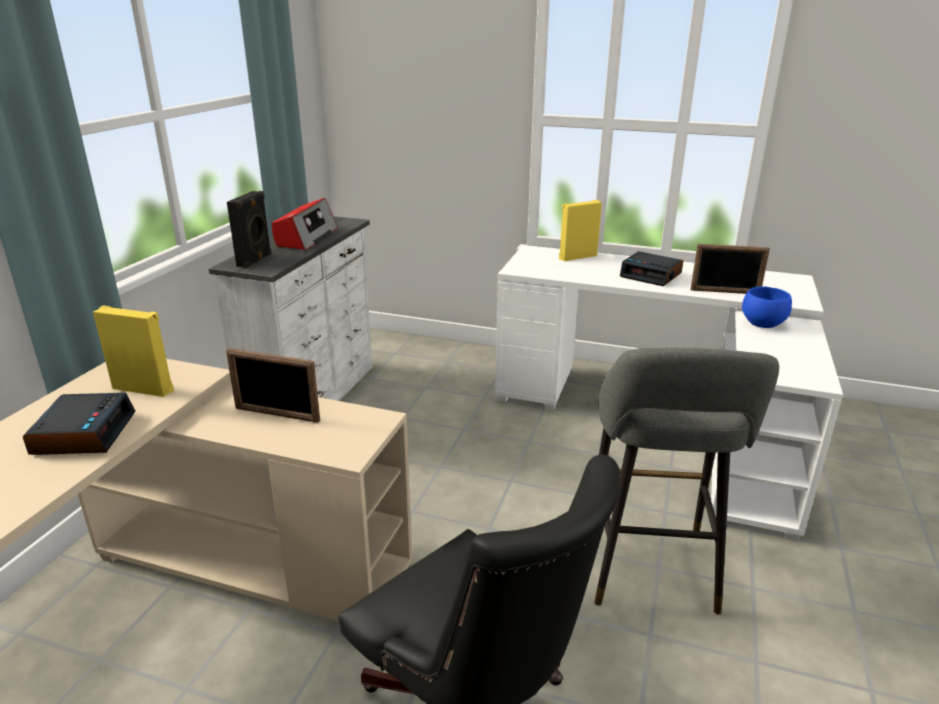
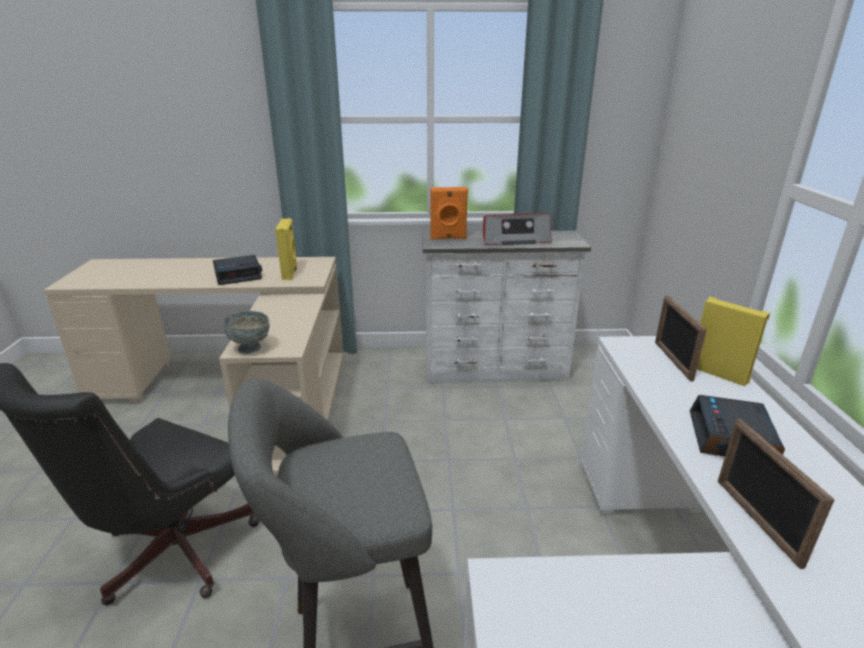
camera: 70 degrees right, 0 degrees up
(255, 260) = (448, 238): black speaker -> orange speaker
(277, 415) = (285, 316): picture frame -> picture frame (672, 361)
(352, 446) = (250, 348): none -> grey bowl
(761, 324) = (698, 586): blue bowl -> none

